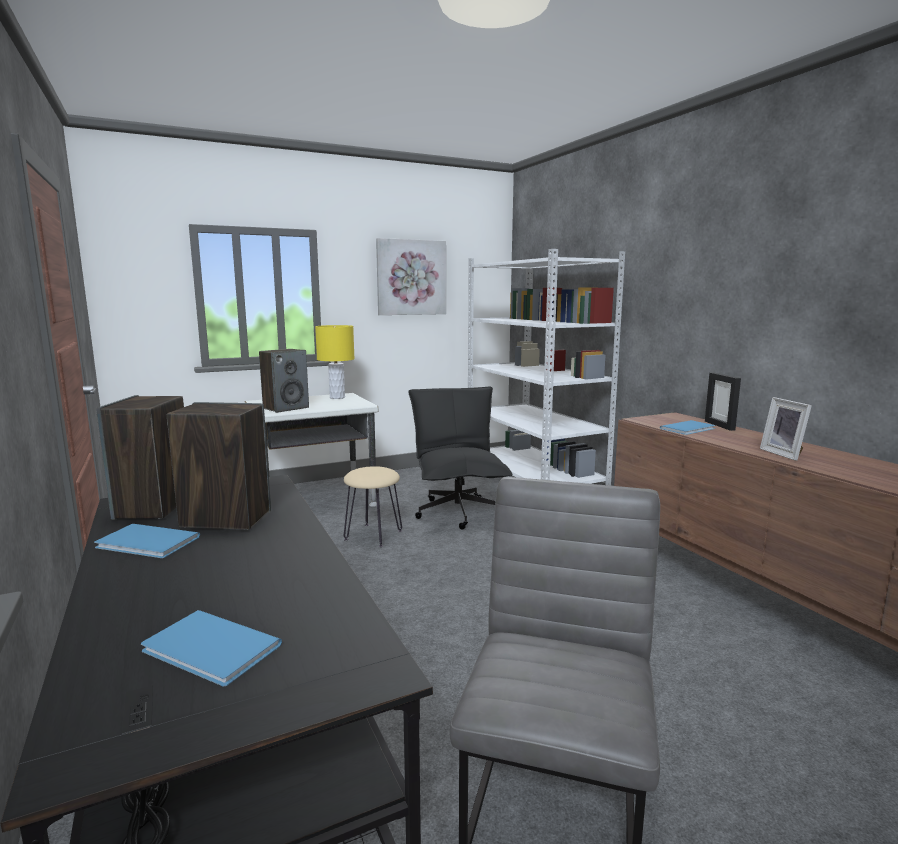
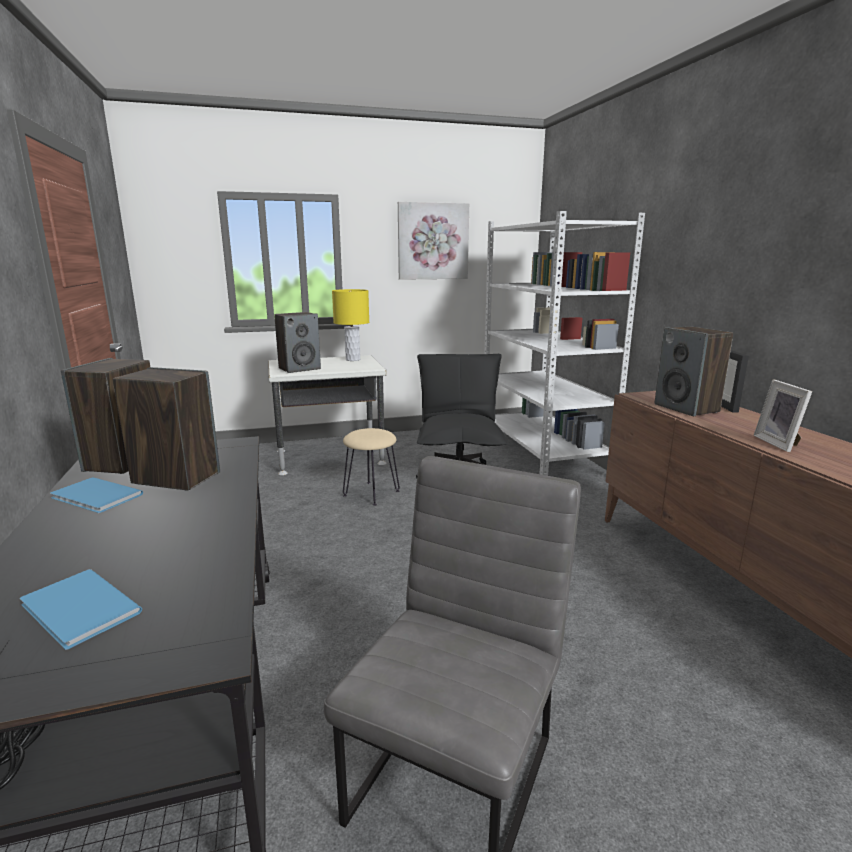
camera: 10 degrees right, 5 degrees up
(689, 429) = (687, 408): blue book -> speaker

